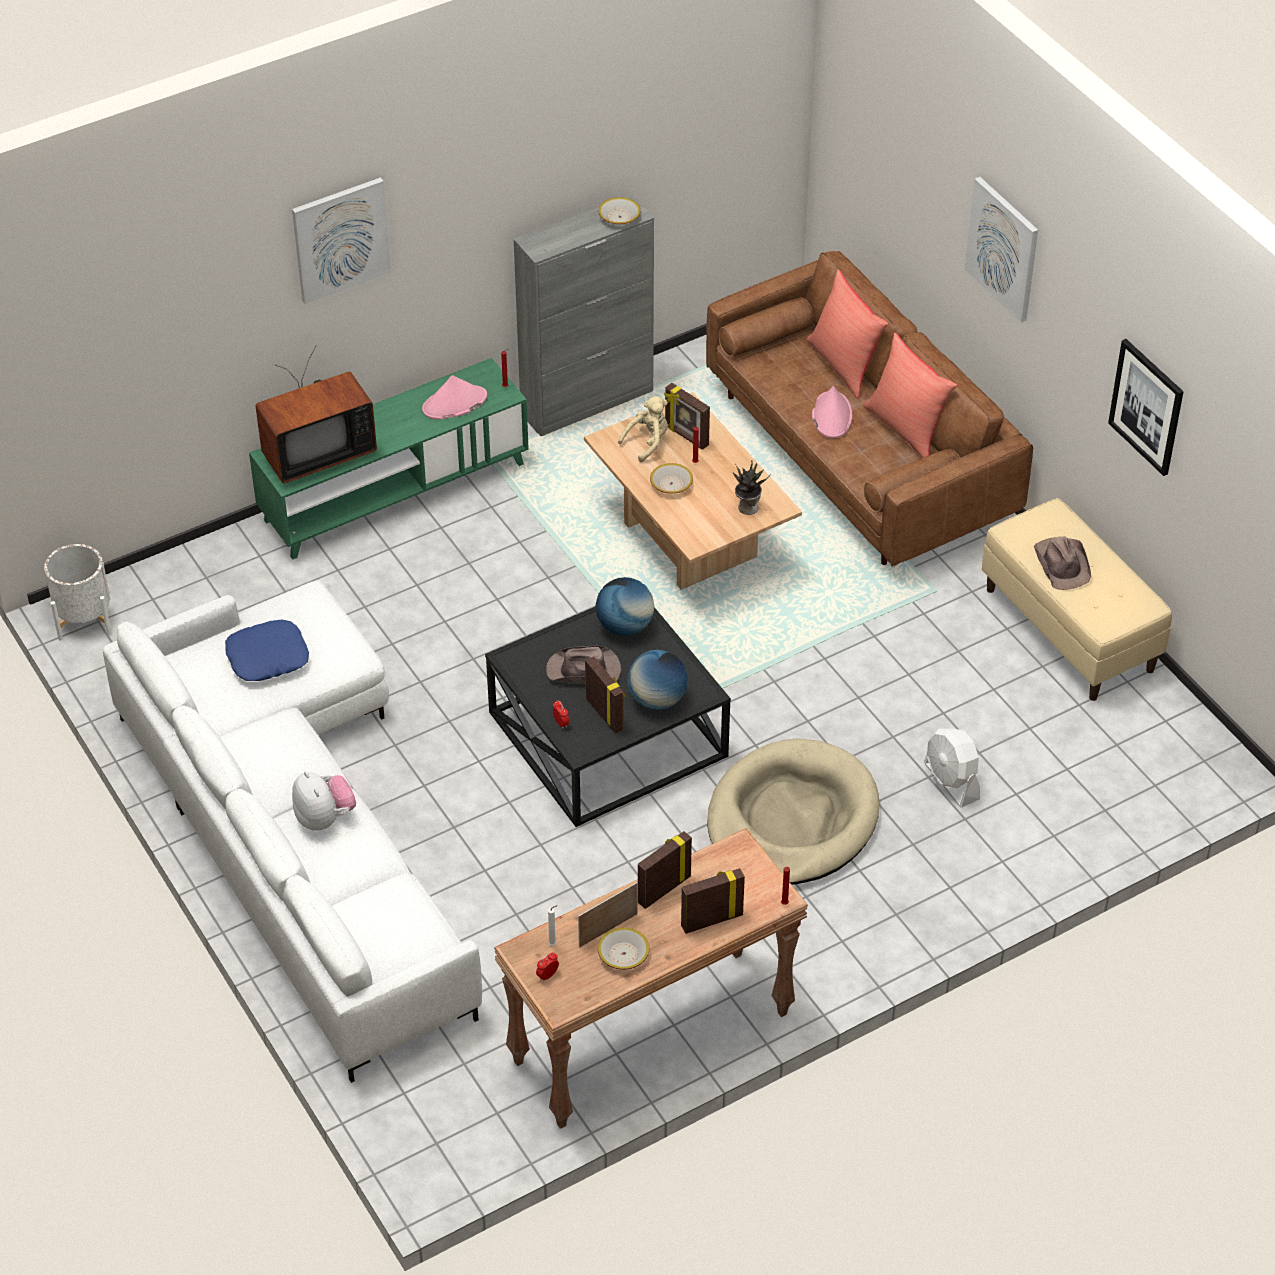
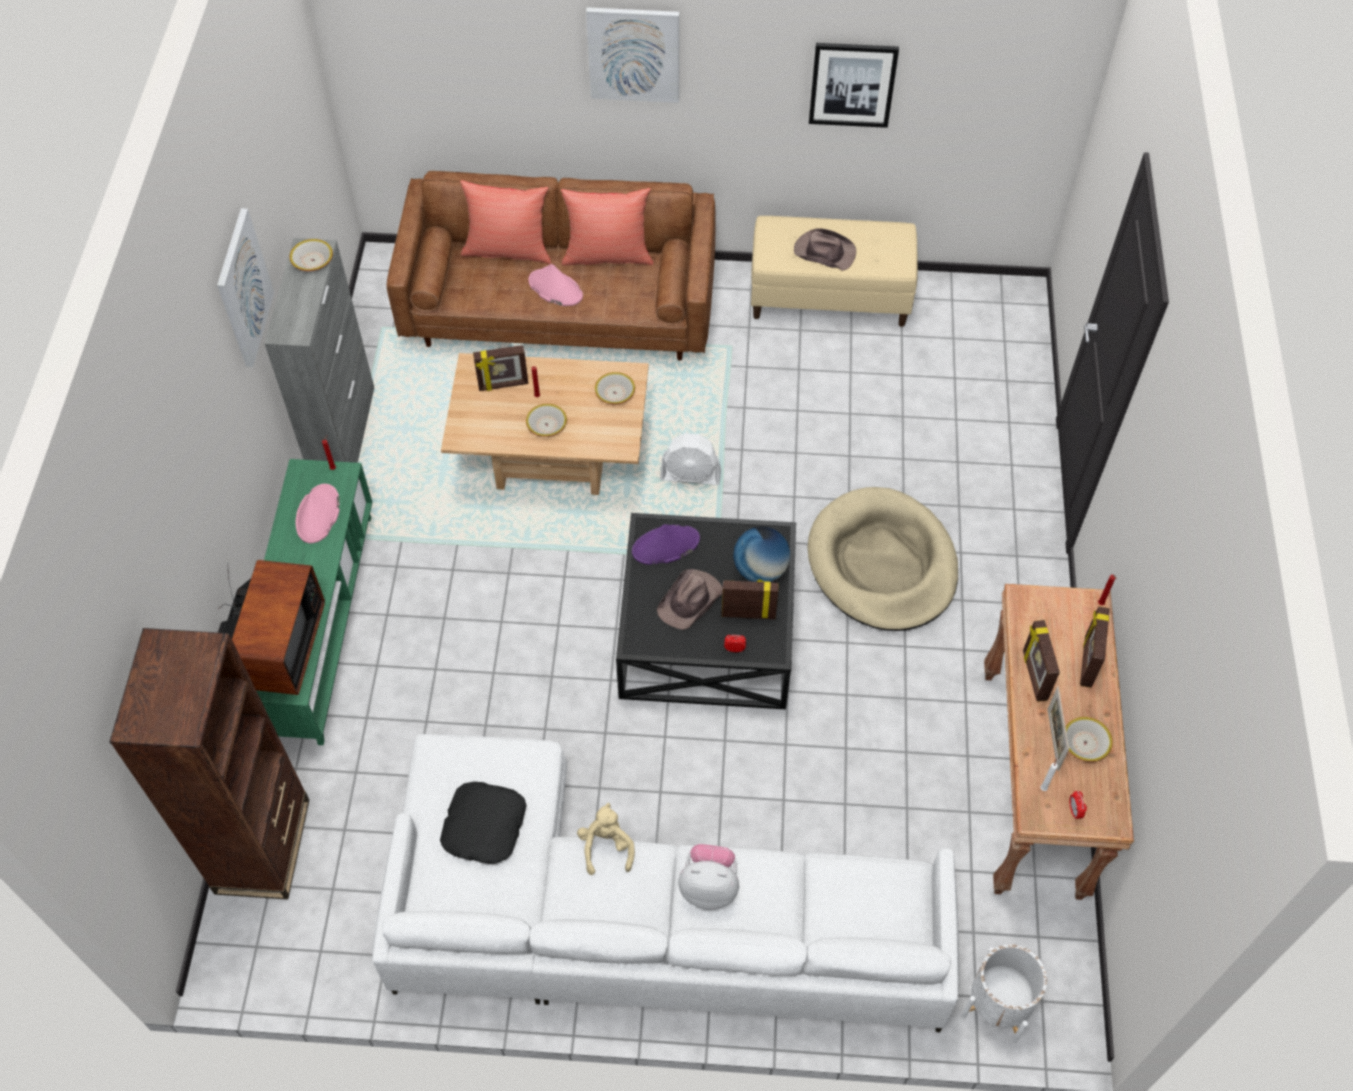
camera: 55 degrees left, 10 degrees up
(84, 619) = (243, 957): white planter -> white planter (998, 1004)
(180, 576) = (263, 846): none -> brown bookcase
(267, 657) = (483, 826): blue pillow -> black pillow
(340, 239) = (192, 453): picture -> picture (243, 288)
(625, 626) = (665, 546): globe -> purple hat
(647, 442) = (487, 412): beige plush toy -> beige plush toy (606, 846)
(747, 507) = (614, 393): potted plant -> bowl
(951, 781) = (917, 448): white fan -> white fan (690, 475)

